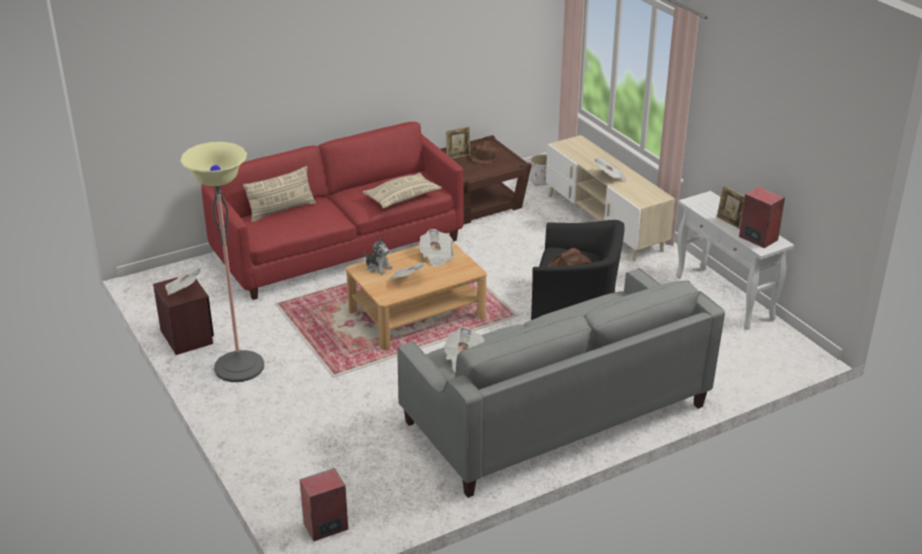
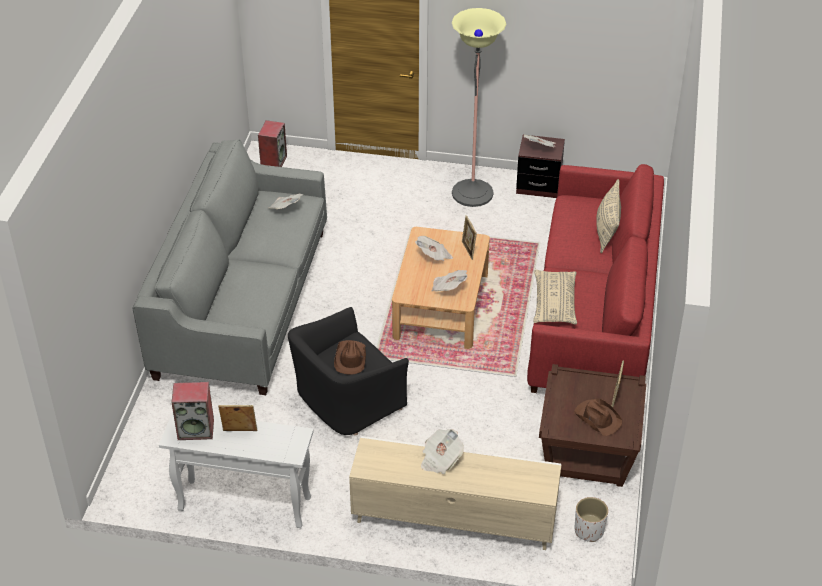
camera: 130 degrees right, 10 degrees up
(378, 267) = (468, 250): plush toy -> picture frame

